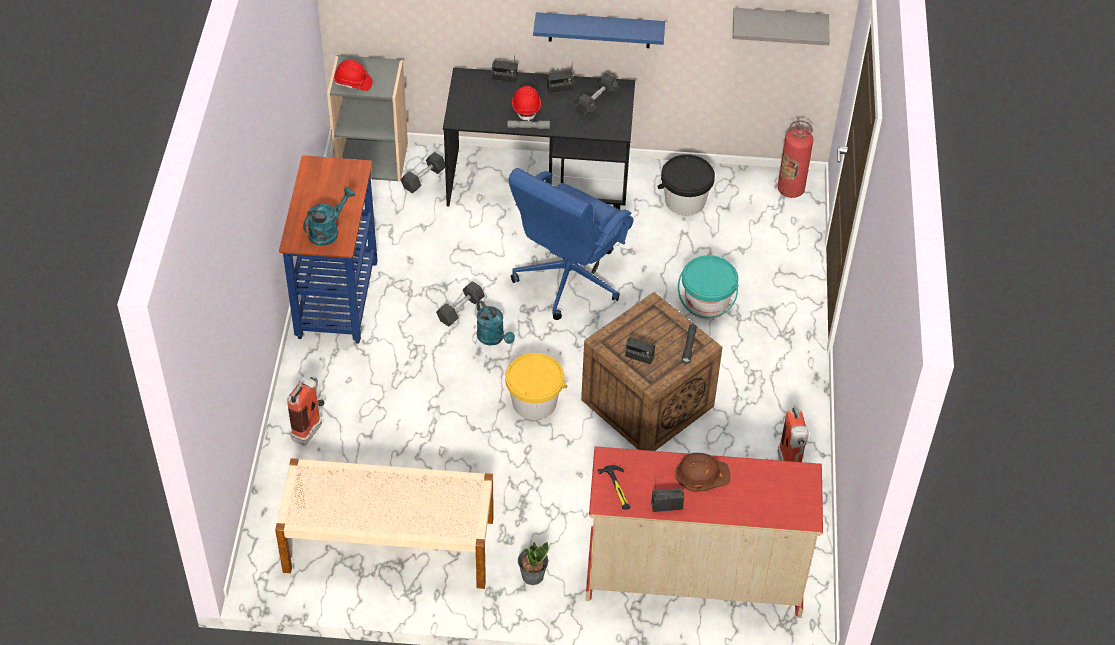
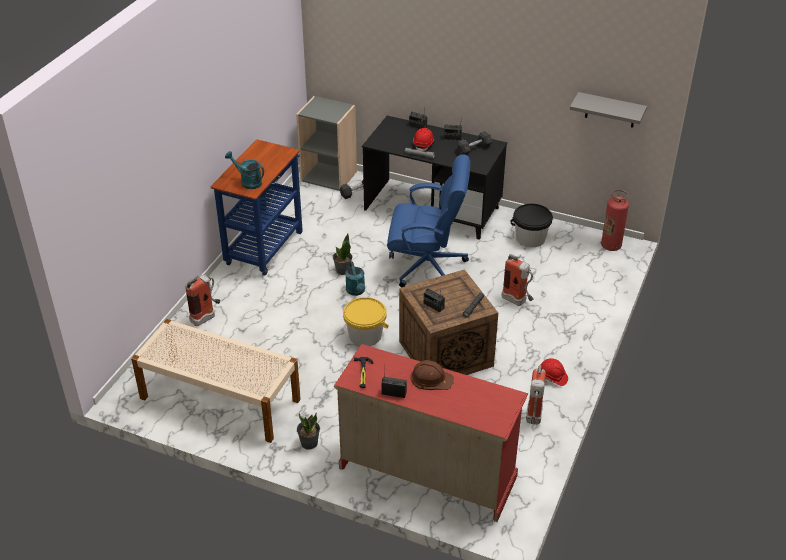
camera: 20 degrees right, 10 degrees down
(327, 231) = (248, 182): turquoise watering can -> turquoise watering can turned 120 degrees counterclockwise
(353, 83) = (316, 111): red hard hat -> red hard hat (552, 377)
(460, 310) = (343, 270): grey dumbbell -> potted plant
(569, 277) = (427, 266): blue office chair -> blue office chair turned 135 degrees counterclockwise
(599, 30) = (484, 99): blue shelf -> none
(706, 303) = (517, 302): turquoise bucket -> fire extinguisher

